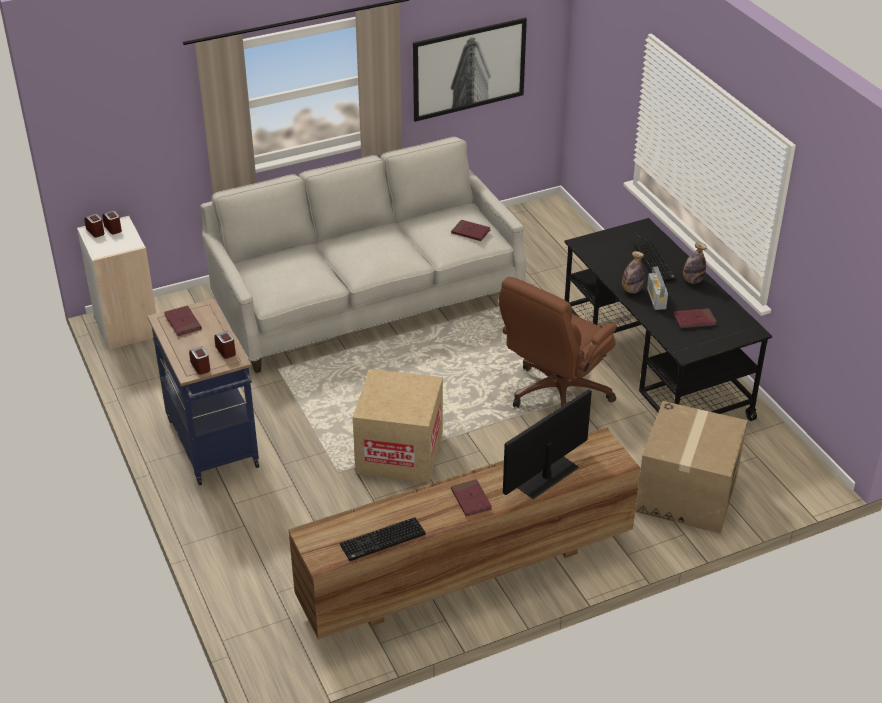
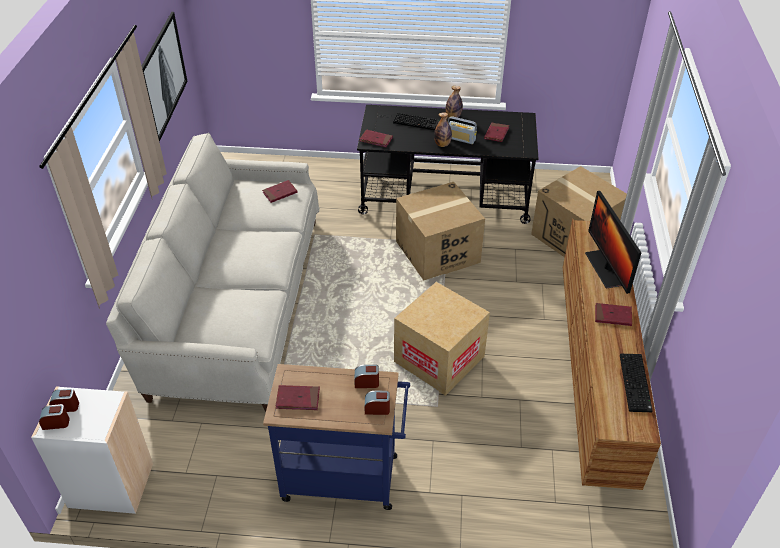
camera: 60 degrees left, 5 degrees up
(554, 396) = (437, 252): brown office chair -> cardboard box
(592, 246) = (376, 140): none -> red book

